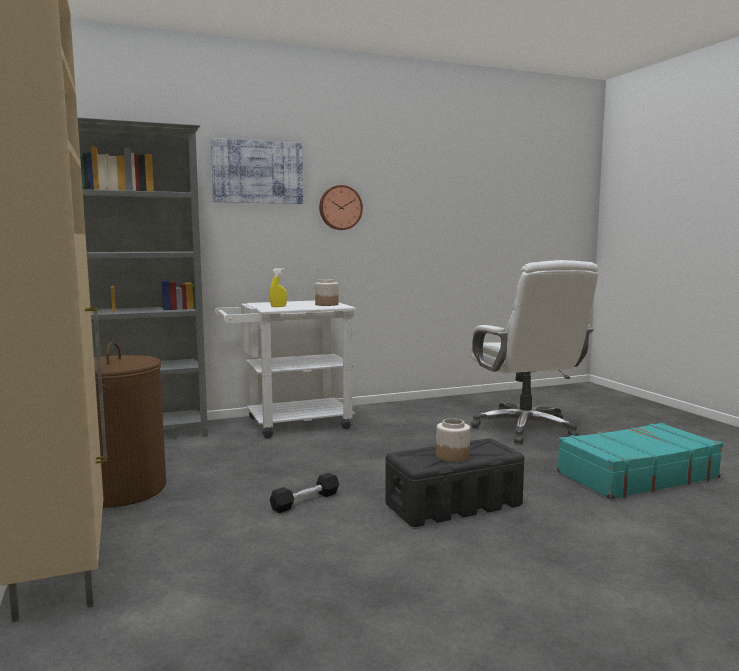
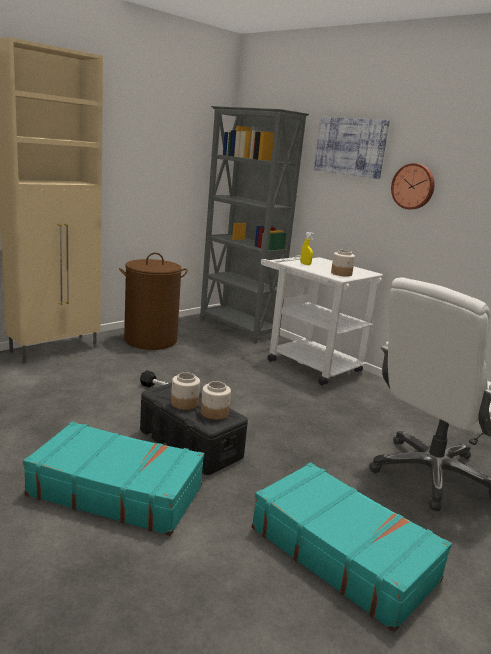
camera: 65 degrees right, 10 degrees up
(479, 447) = (215, 413): none -> jar
(549, 555) = (116, 490): none -> turquoise suitcase

